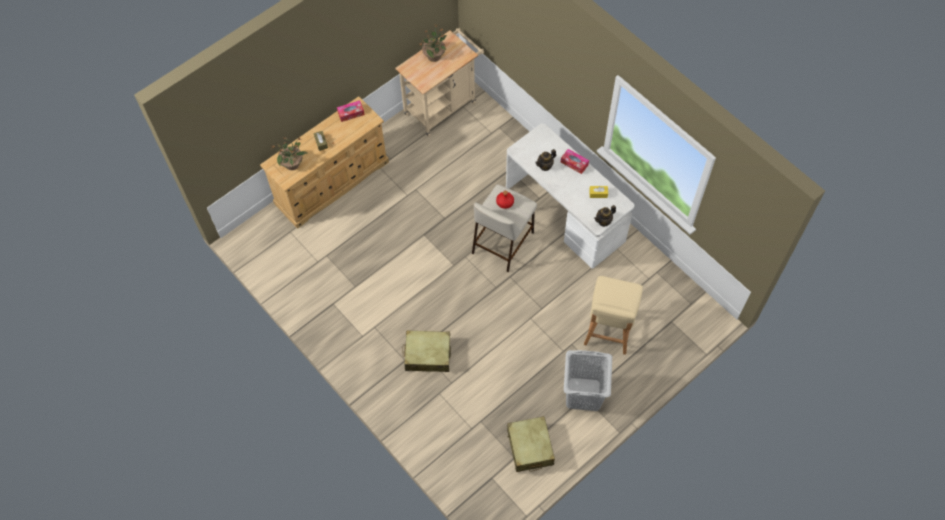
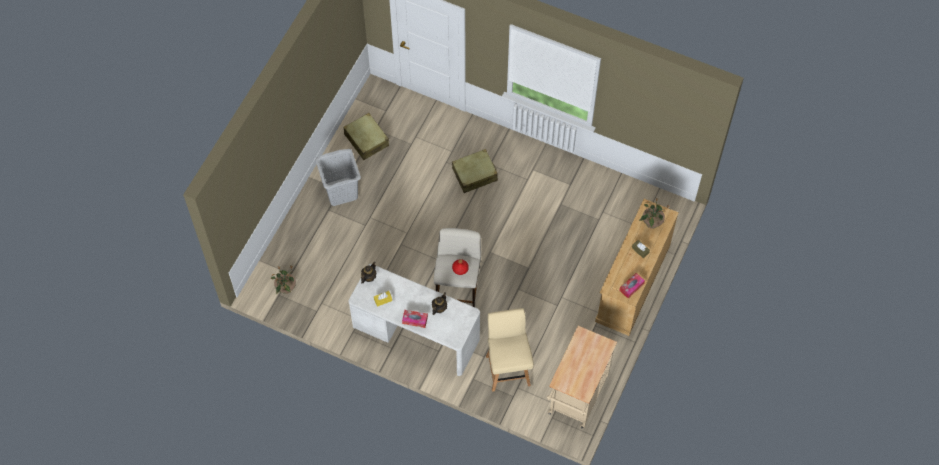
camera: 155 degrees right, 0 degrees up
(434, 56) = (588, 368): potted plant -> potted plant (285, 288)
(608, 332) = (339, 246): beige chair -> beige chair (508, 369)

